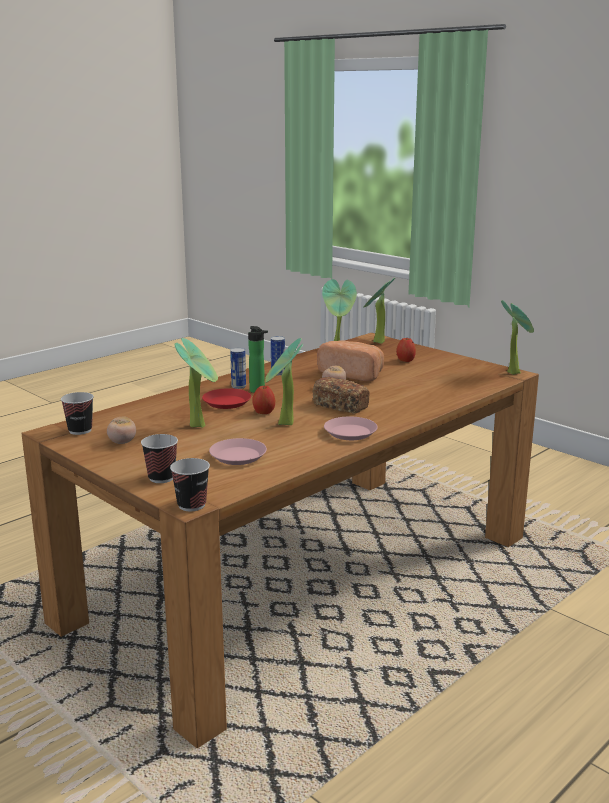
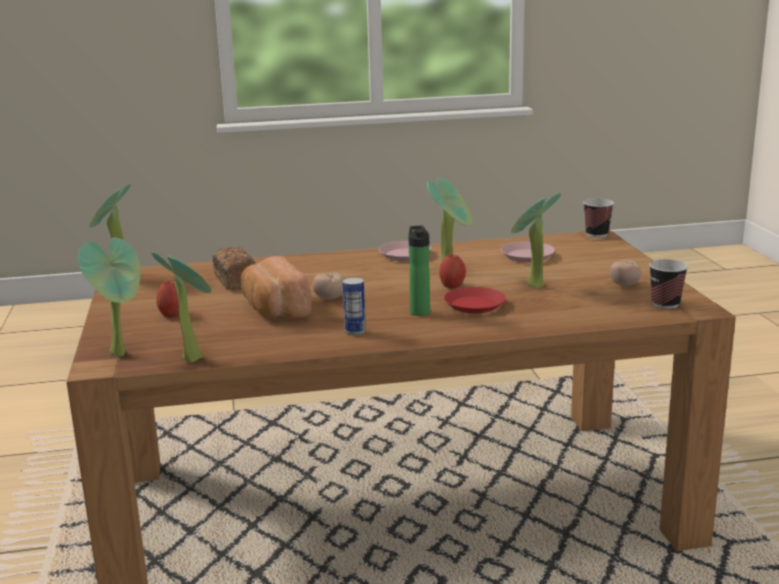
camera: 145 degrees left, 0 degrees up
(161, 478) = (606, 253): cup -> none
(238, 386) = (433, 323): can -> none
(341, 406) = (366, 277): bread -> bread (235, 280)

